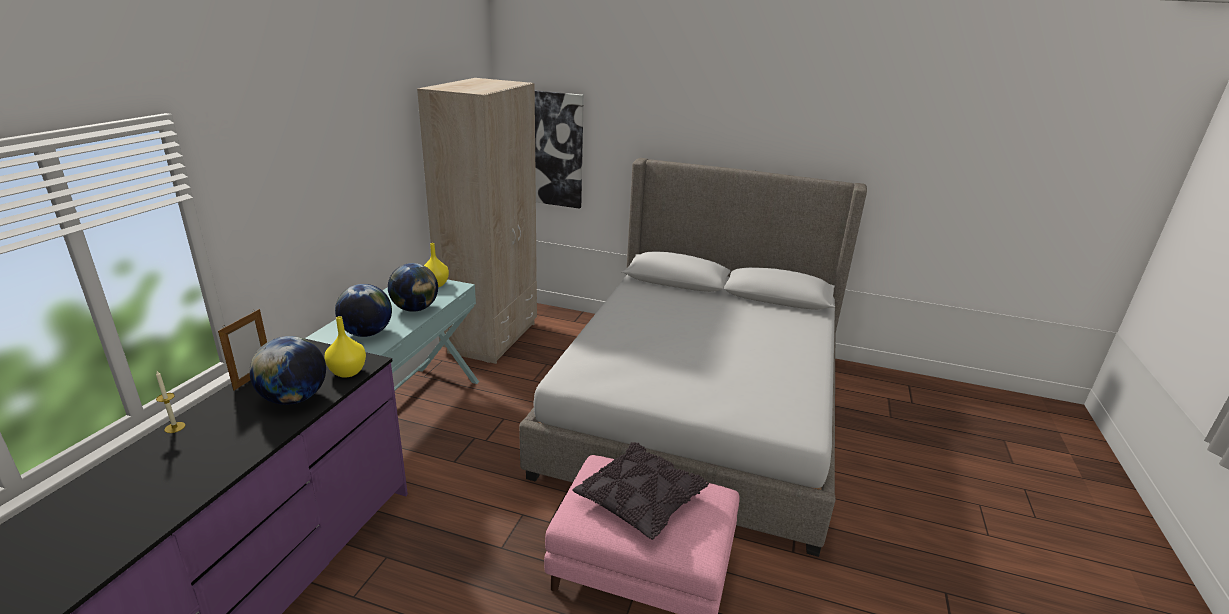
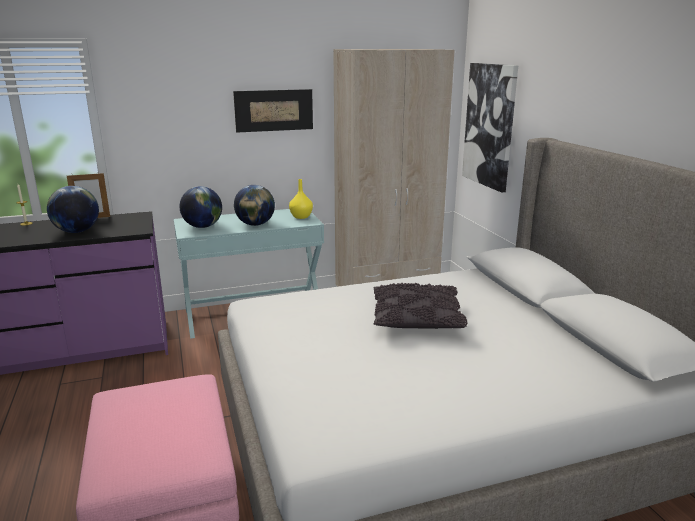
camera: 55 degrees right, 5 degrees down
(348, 372) = (121, 231): yellow vase -> none
(374, 170) = (274, 110): none -> picture
(641, 499) = (158, 416): black pillow -> black pillow (416, 318)

